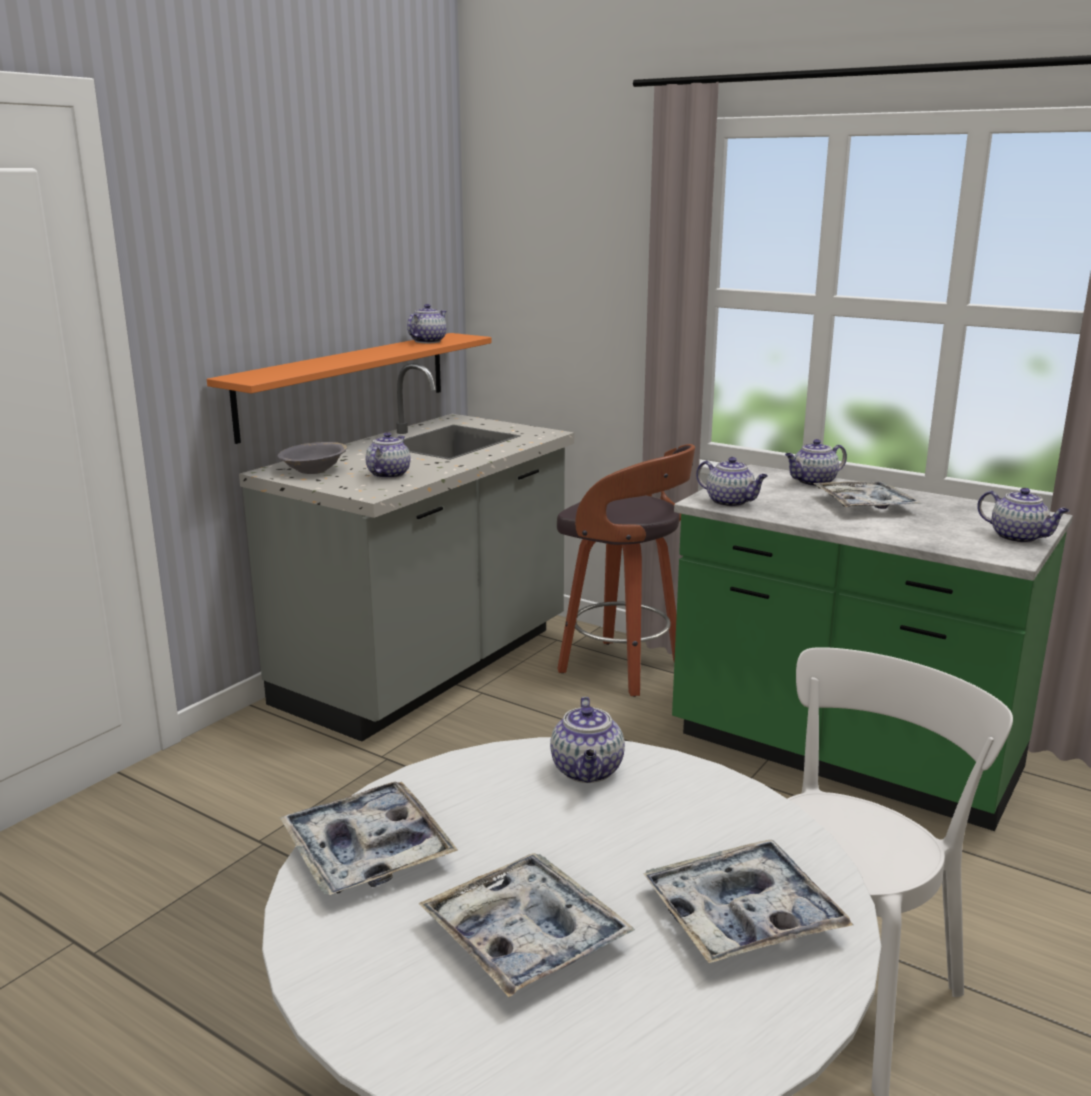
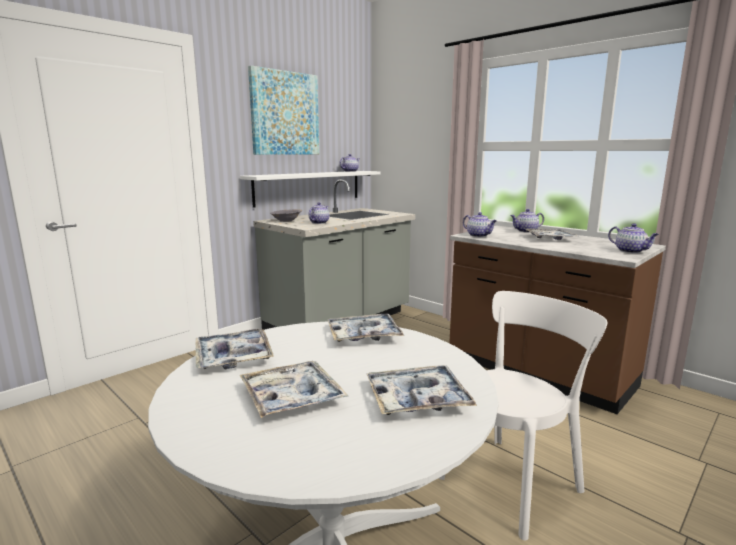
camera: 10 degrees right, 5 degrees down
(291, 230) = (284, 113): none -> picture
(345, 384) = (309, 187): orange shelf -> white shelf
(588, 771) = (364, 335): teapot -> tray
(623, 669) = (433, 329): stool -> none
(843, 756) = (538, 373): green counter -> brown counter

